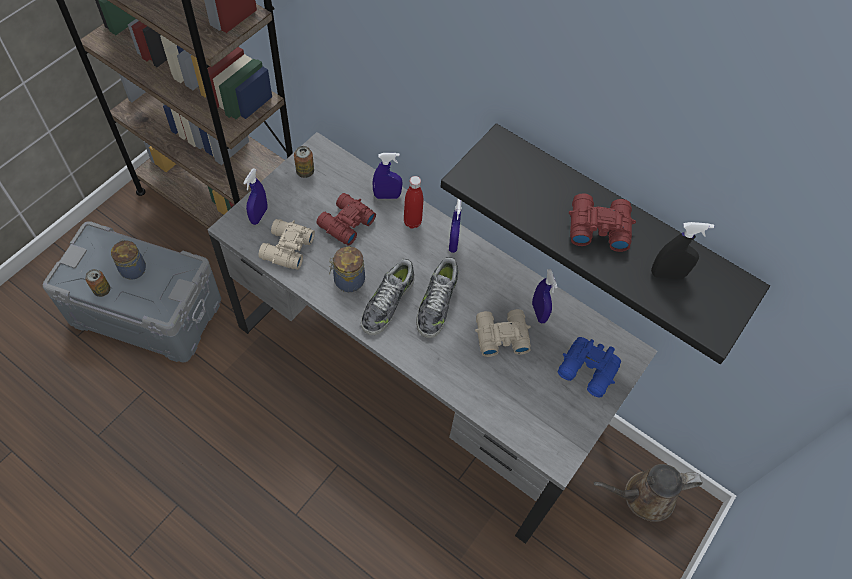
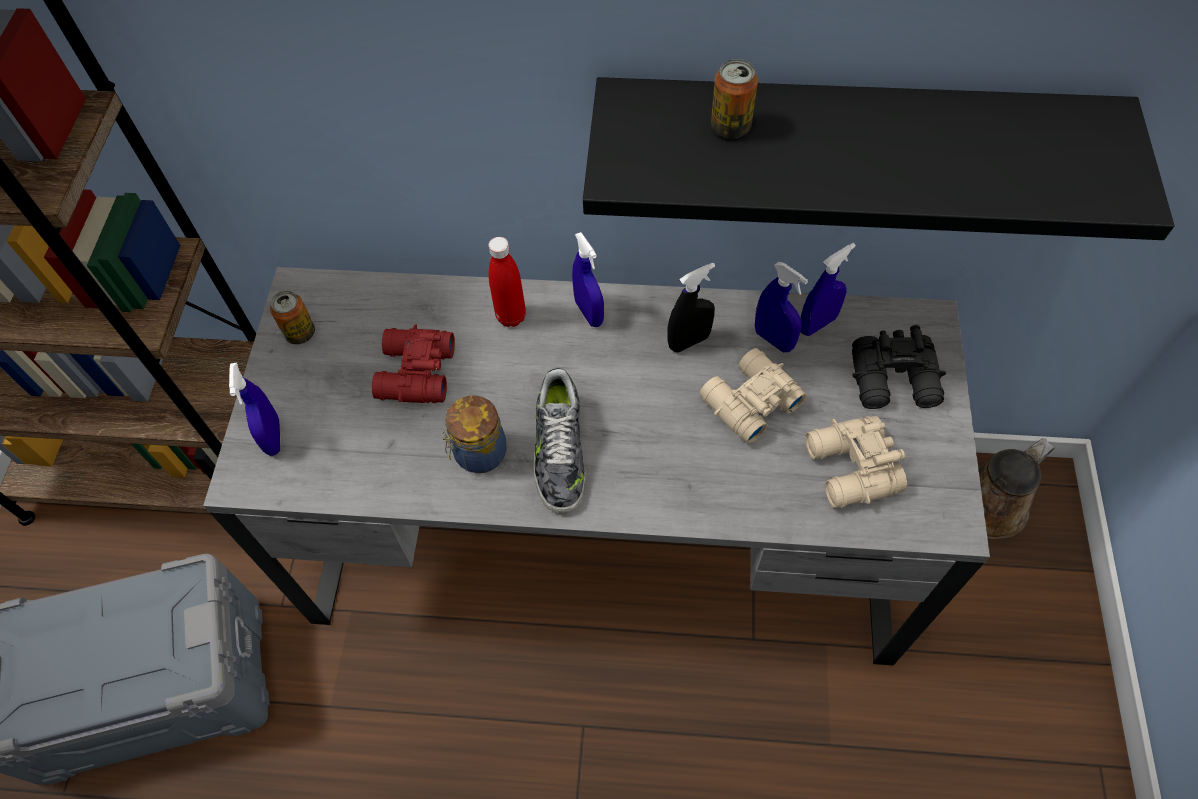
camera: 25 degrees left, 0 degrees up
(102, 290) = (68, 702): can -> can (730, 127)
(133, 268) = (99, 638): jar -> none
(286, 249) = (351, 462): beige binoculars -> beige binoculars (850, 470)
(387, 196) = (448, 300): blue spray bottle -> blue spray bottle (817, 324)
(436, 303) = (629, 410): shoe -> none
(587, 372) = (895, 381): blue binoculars -> black binoculars
(597, 227) = (858, 143): red binoculars -> none
(667, 274) = (1004, 155): black spray bottle -> black spray bottle (689, 341)

